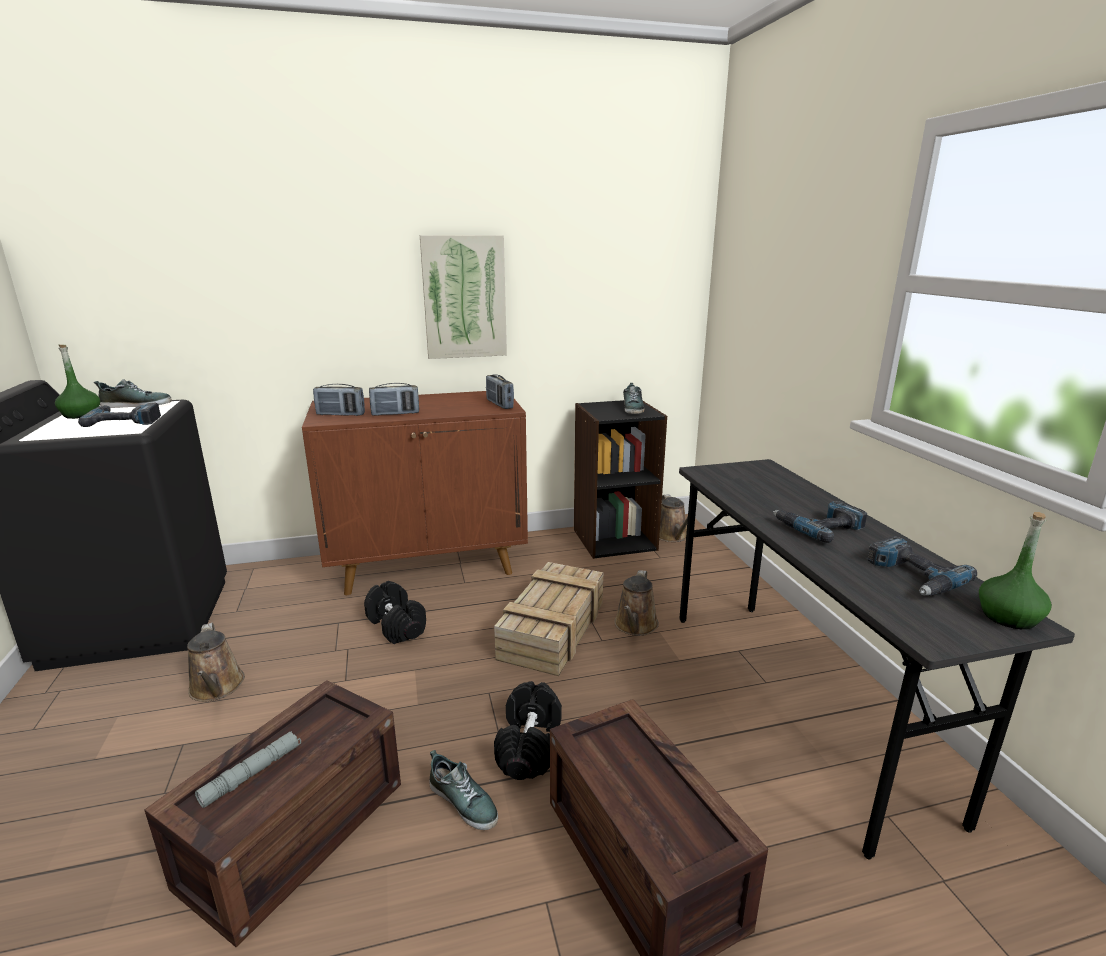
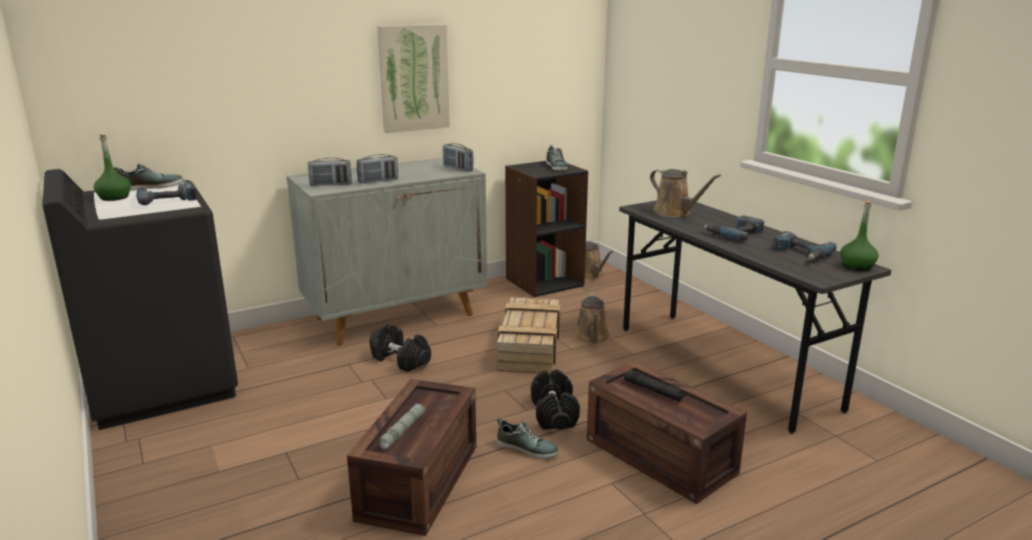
camera: 15 degrees left, 0 degrees up
(217, 688) = (281, 417): brown watering can -> brown watering can (675, 212)
(429, 564) = (396, 316): brown cabinet -> grey cabinet
(637, 765) = (653, 391): none -> black flashlight

